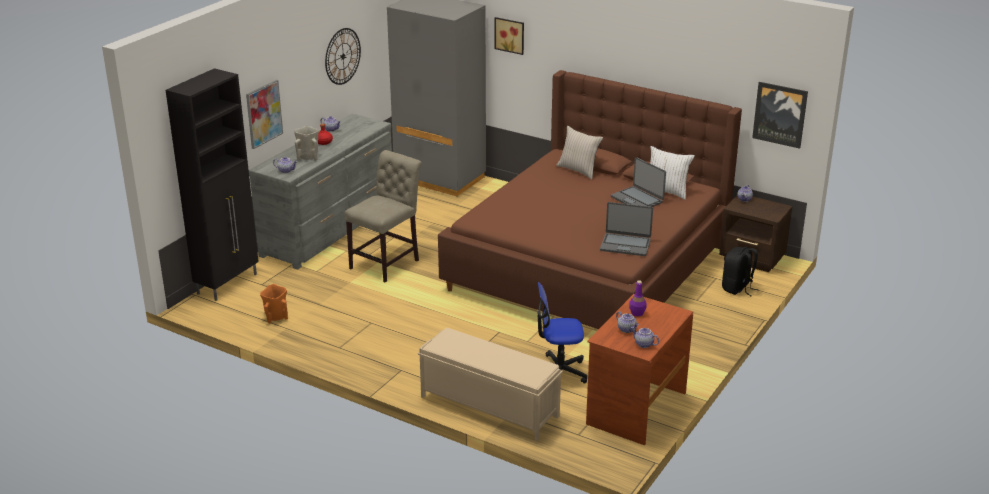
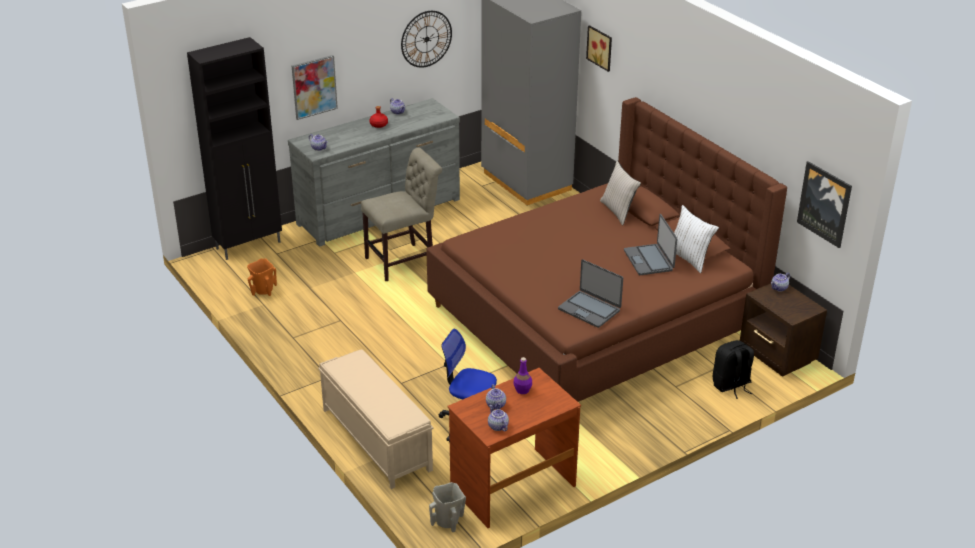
camera: 25 degrees right, 5 degrees up
(308, 157) = (351, 137): beige vase -> beige vase (448, 521)

